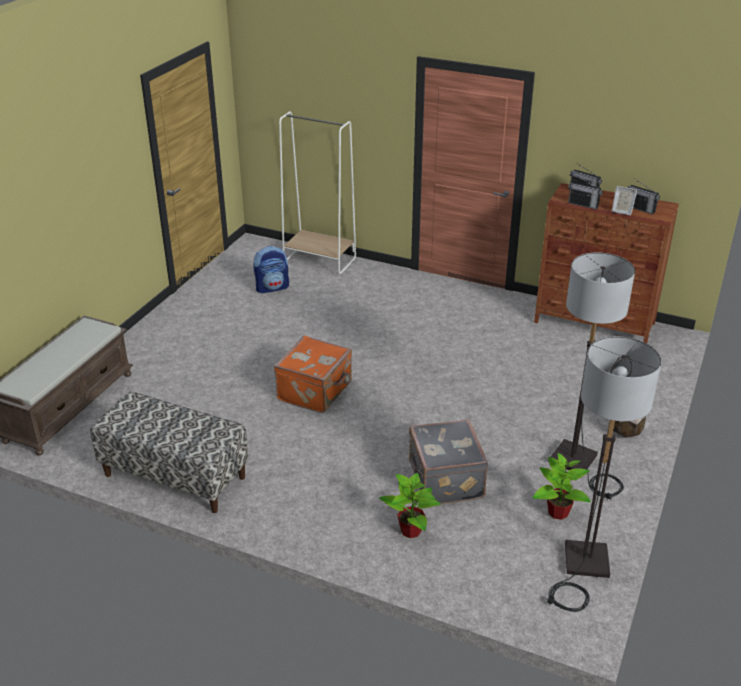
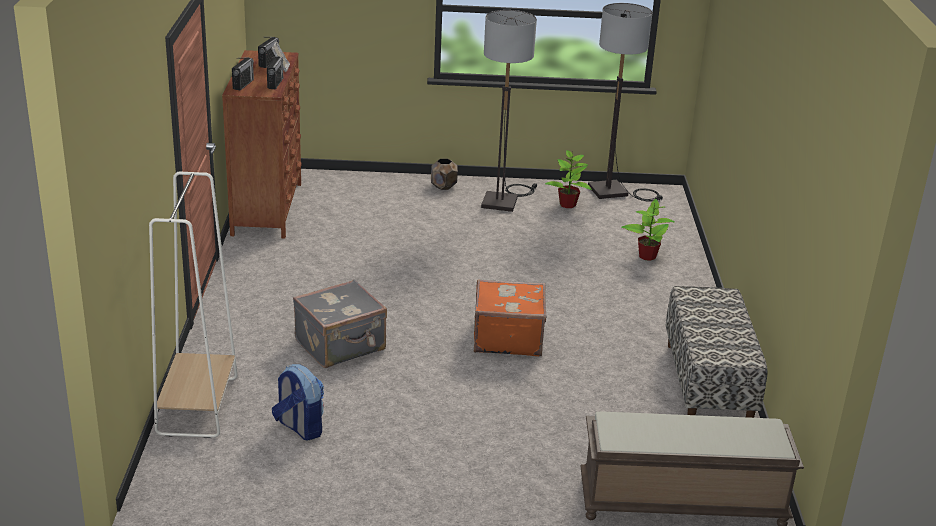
camera: 115 degrees left, 5 degrees down
(444, 481) = (576, 251): grey suitcase -> grey suitcase (341, 346)

